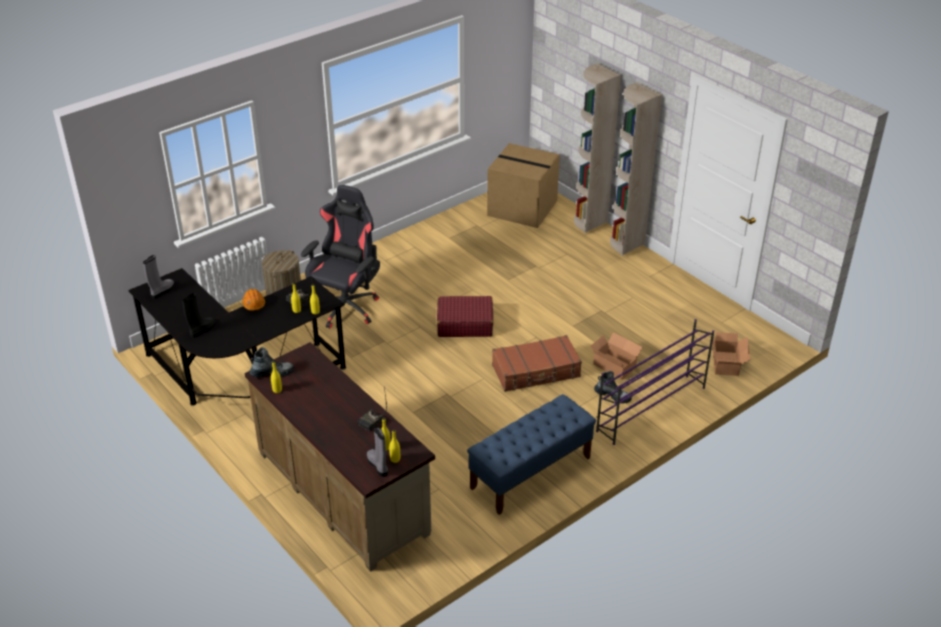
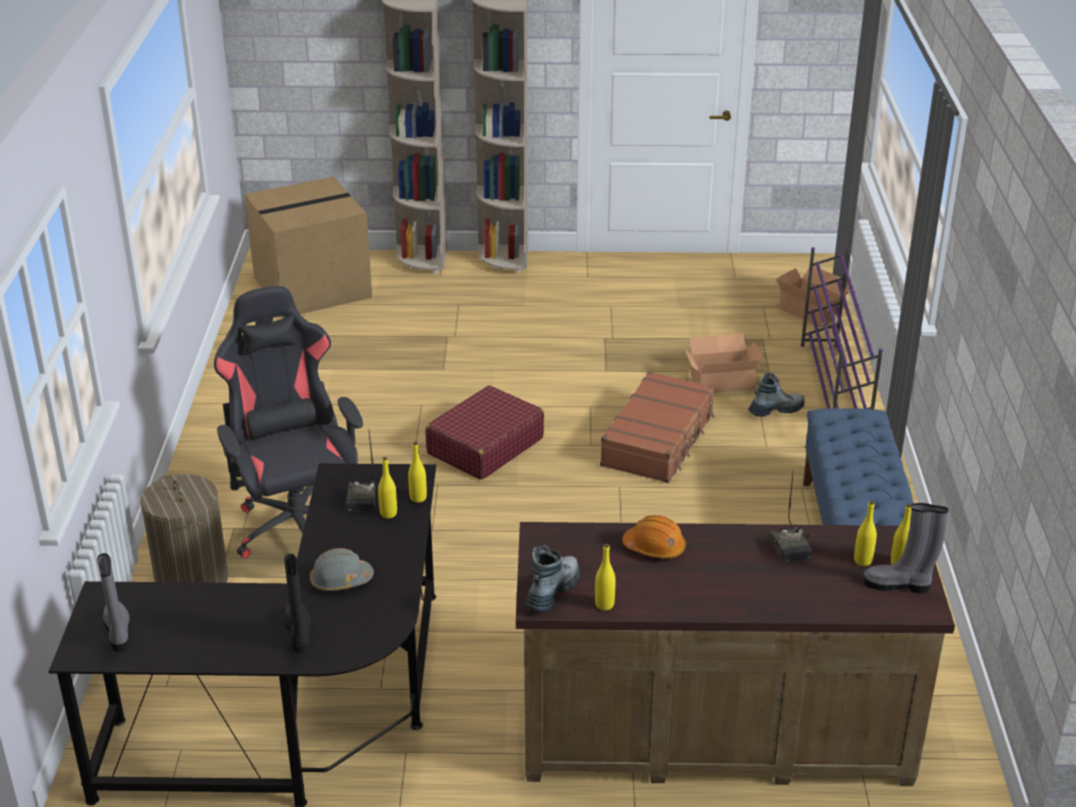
camera: 50 degrees left, 5 degrees down
(242, 322) = (340, 580): none -> grey hard hat
(254, 304) = (308, 548): orange hard hat -> orange hard hat (655, 548)

